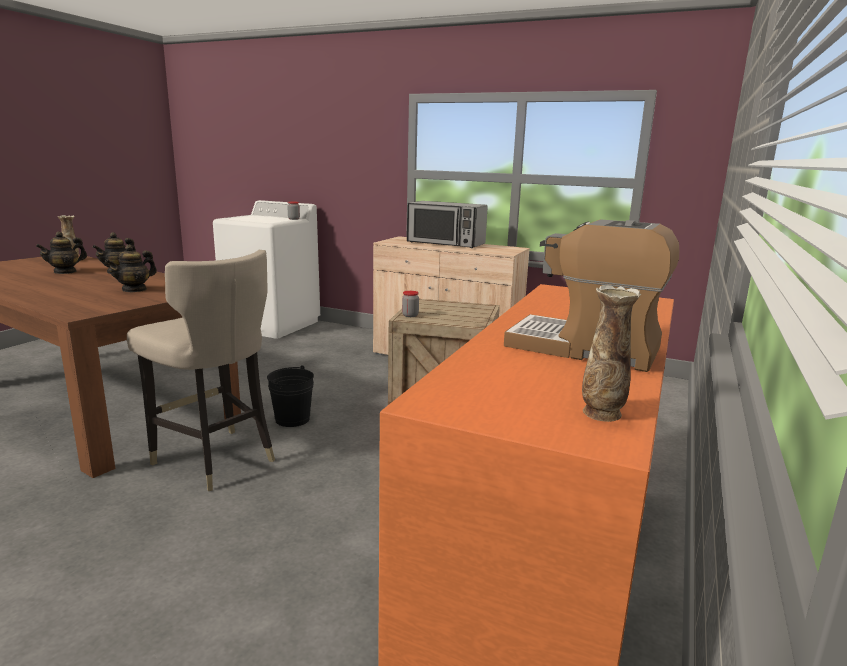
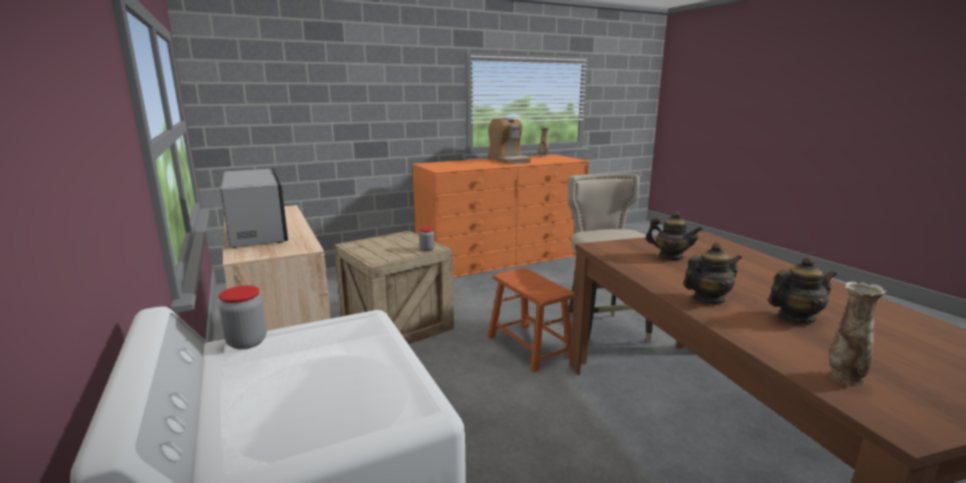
camera: 140 degrees left, 0 degrees up
(134, 289) = (670, 257): teapot -> teapot turned 45 degrees clockwise
(292, 419) = (529, 346): black bucket -> brown stool

